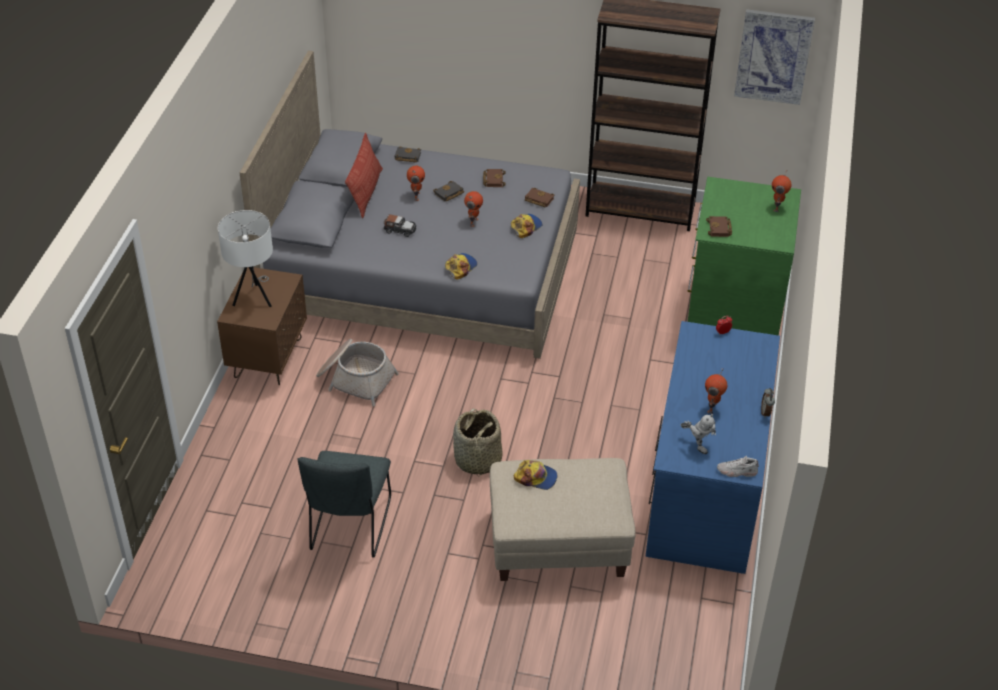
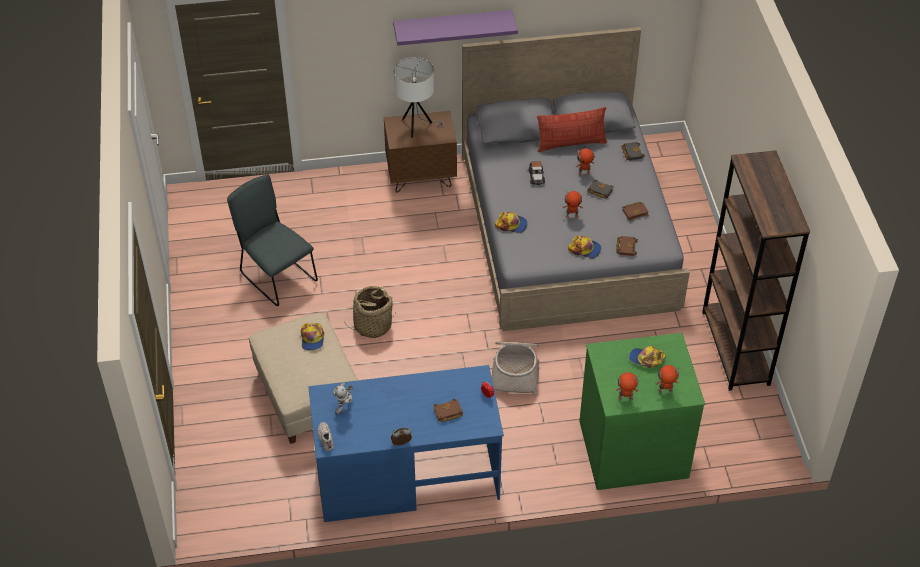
camera: 70 degrees right, 5 degrees up
(227, 157) = (452, 26): none -> purple shelf
(349, 528) = (276, 275): grey chair -> grey chair turned 60 degrees clockwise
(355, 379) = (423, 230): basket -> basket (515, 371)
(712, 408) = (391, 407): toy robot -> toy robot (625, 399)
(720, 229) = (609, 357): brown book -> brown book (447, 413)
(732, 207) = (646, 359): none -> cap
(773, 56) = (824, 309): picture -> none

